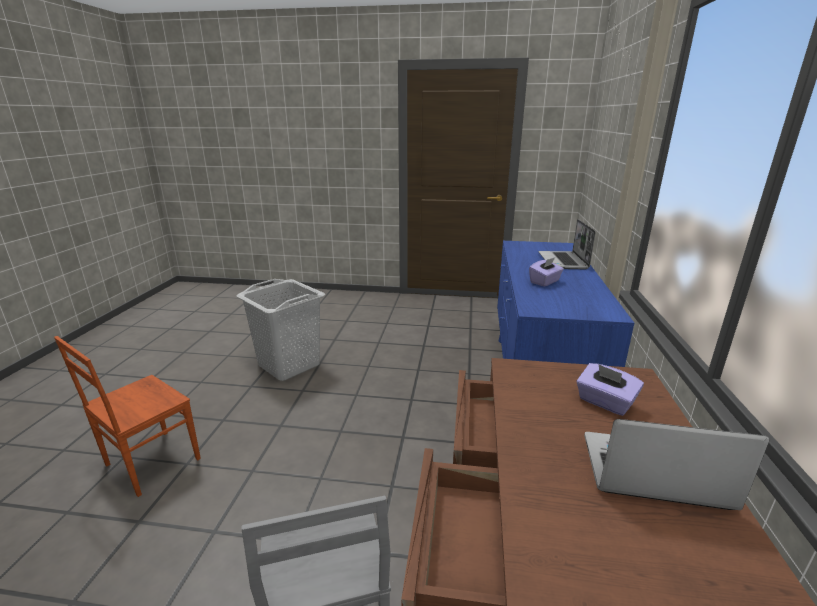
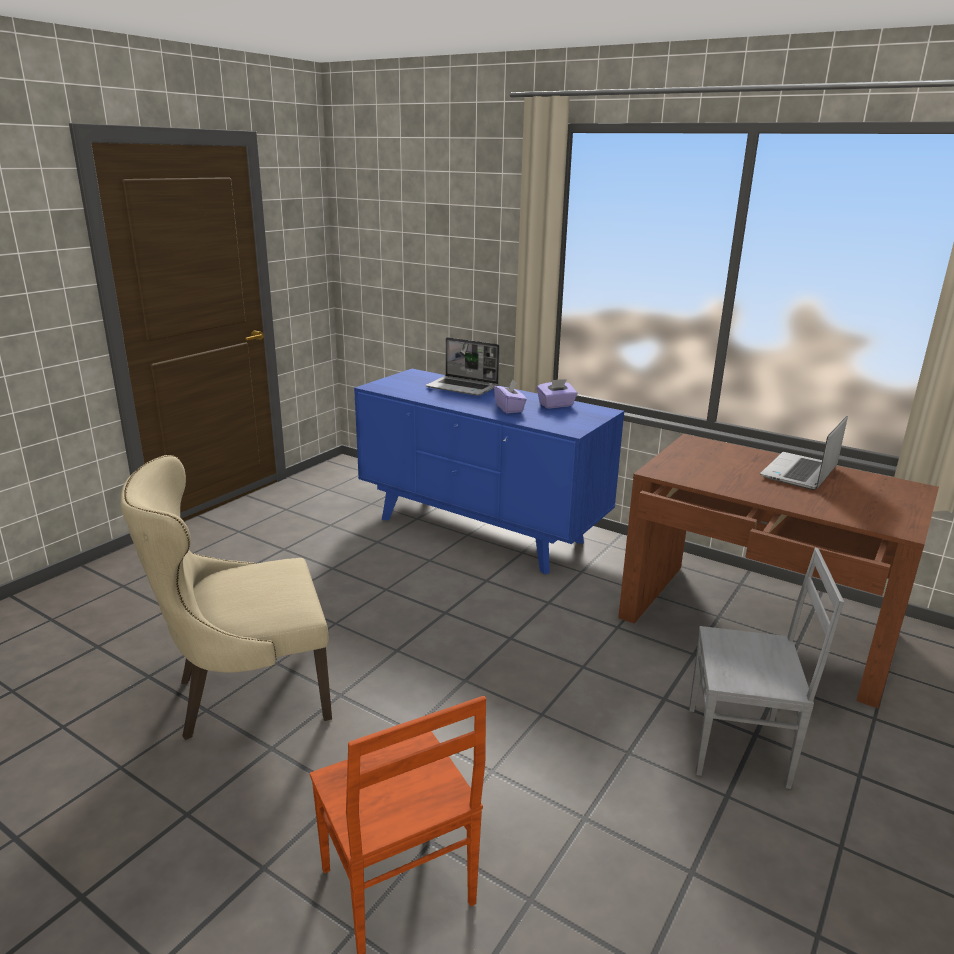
camera: 65 degrees left, 0 degrees up
(289, 364) = (246, 695): grey laundry basket -> beige chair
(605, 402) = (721, 460): purple tissue box -> purple tissue box (556, 405)

